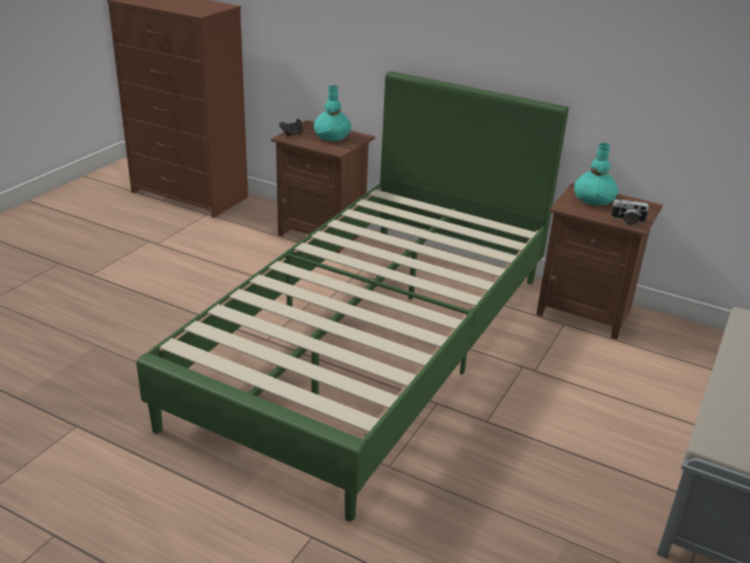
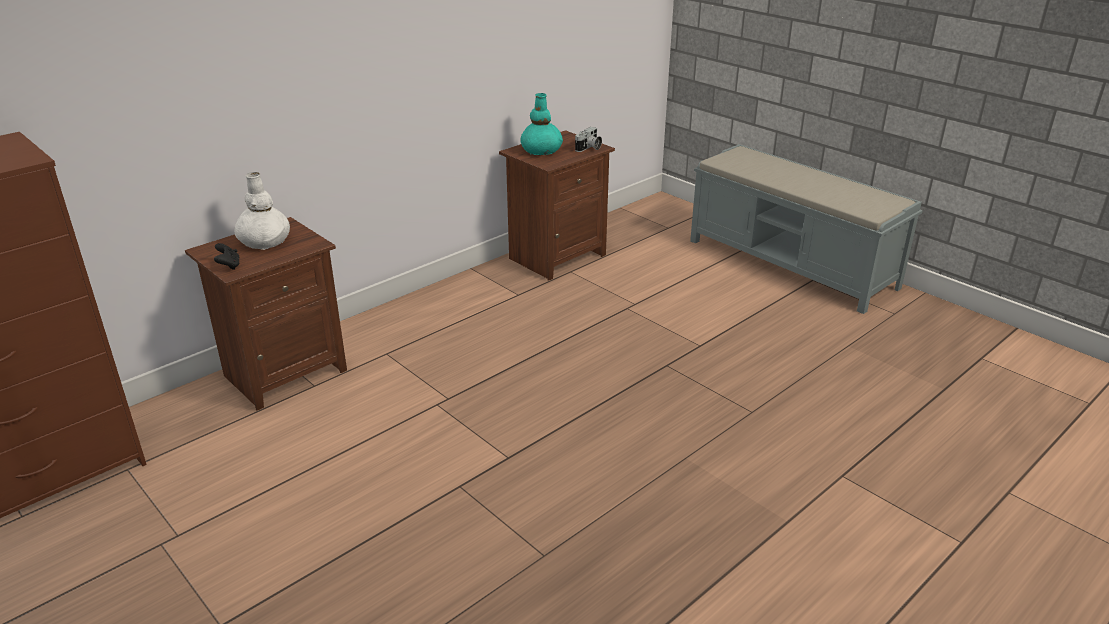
camera: 70 degrees left, 0 degrees up
(332, 136) = (265, 241): turquoise vase -> white vase
(372, 344) = (554, 383): green bed -> none

